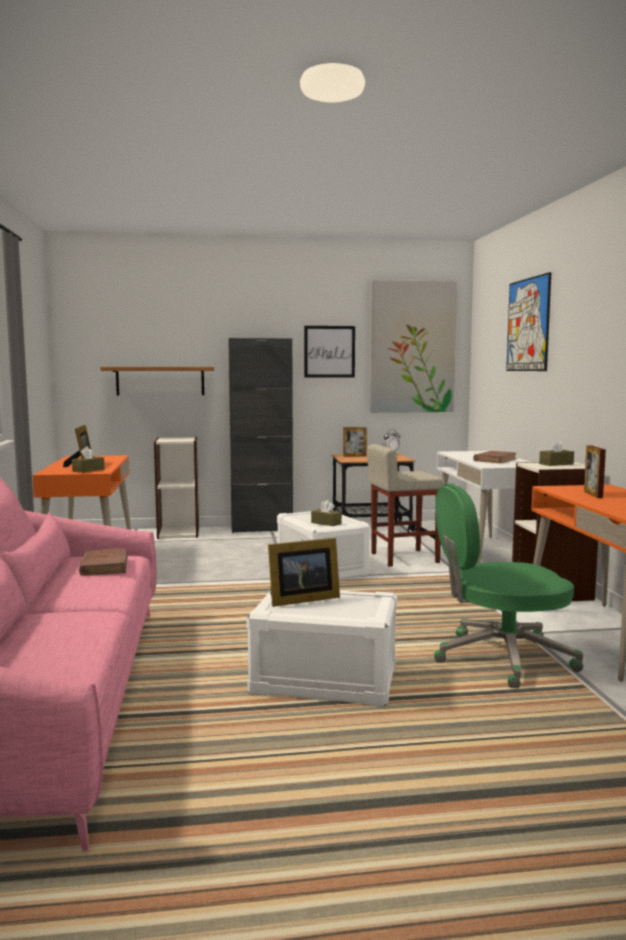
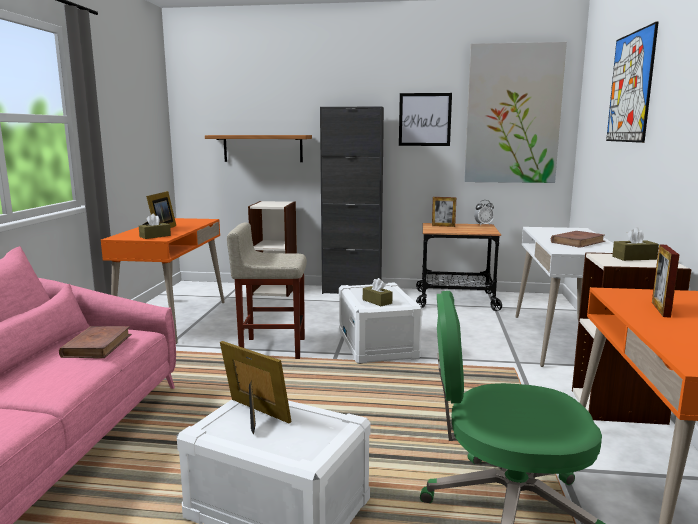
camera: 15 degrees right, 5 degrees up
(300, 599) = (254, 415): picture frame -> picture frame turned 135 degrees counterclockwise
(403, 558) = (469, 338): beige stool -> beige stool (272, 348)

